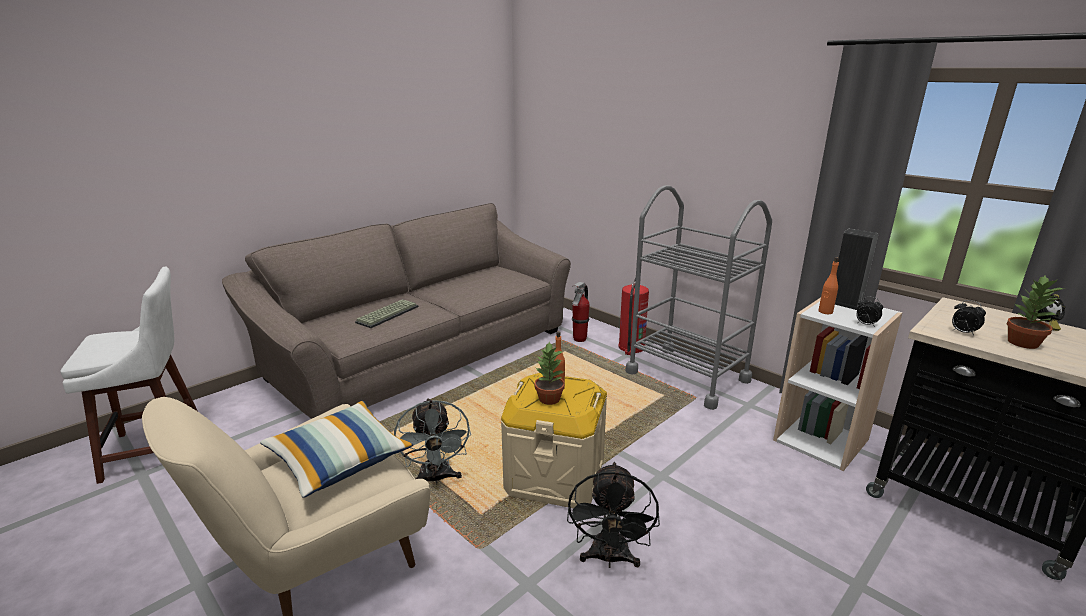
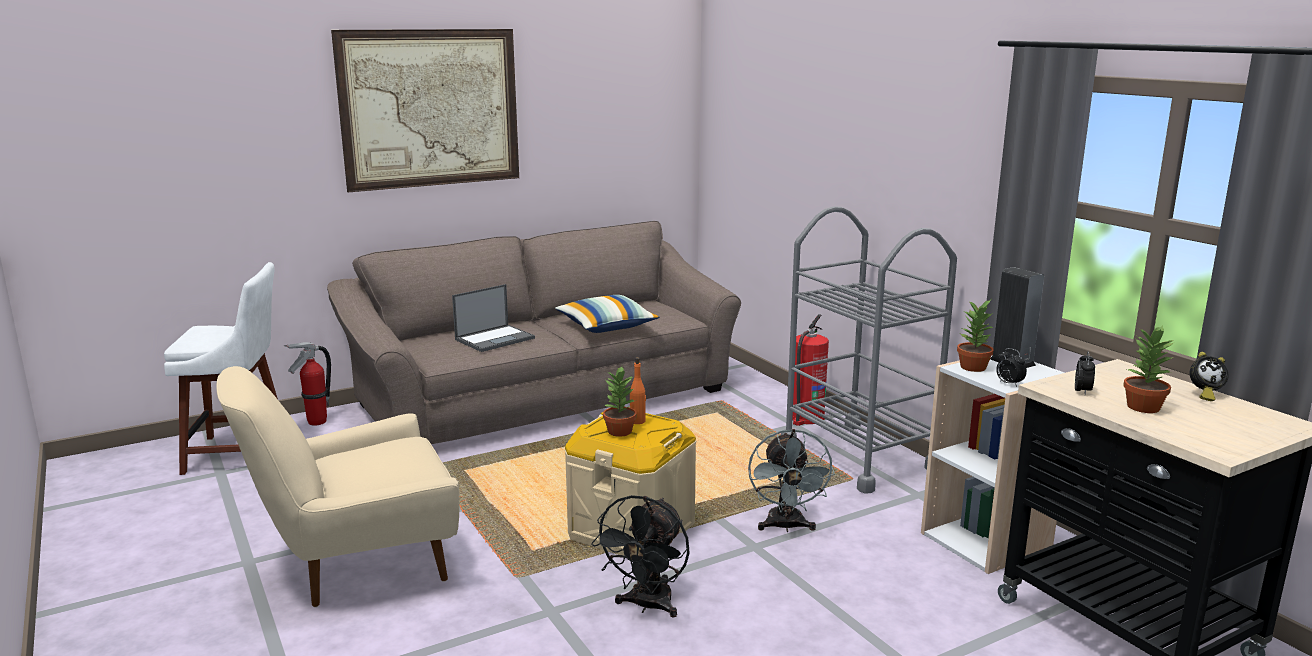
camera: 15 degrees right, 5 degrees down
(301, 114) = (430, 108): none -> picture
(339, 460) = (387, 457): pillow -> pillow (606, 326)
(387, 314) = (495, 339): keyboard -> laptop
(436, 479) = (501, 515): grey fan -> grey fan (786, 527)
(579, 339) = (744, 402): fire extinguisher -> fire extinguisher (316, 422)
(825, 312) = (973, 367): orange bottle -> potted plant
(962, 332) = (1082, 392): alarm clock -> alarm clock turned 135 degrees counterclockwise

